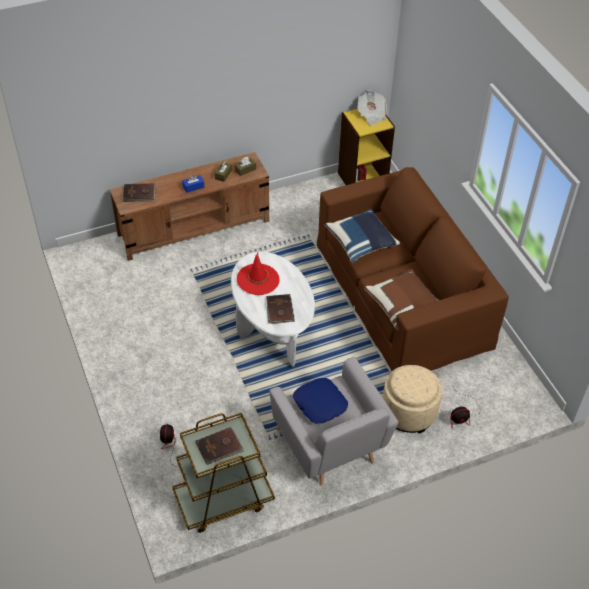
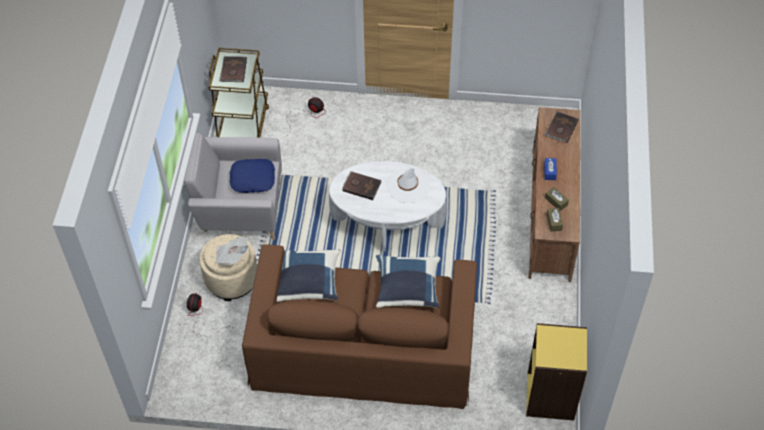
camera: 120 degrees right, 5 degrees up
(258, 279) = (408, 186): red hat -> white hat
(371, 115) = (567, 354): newspaper -> newspaper (231, 256)
(403, 306) = (308, 282): brown pillow -> blue pillow

